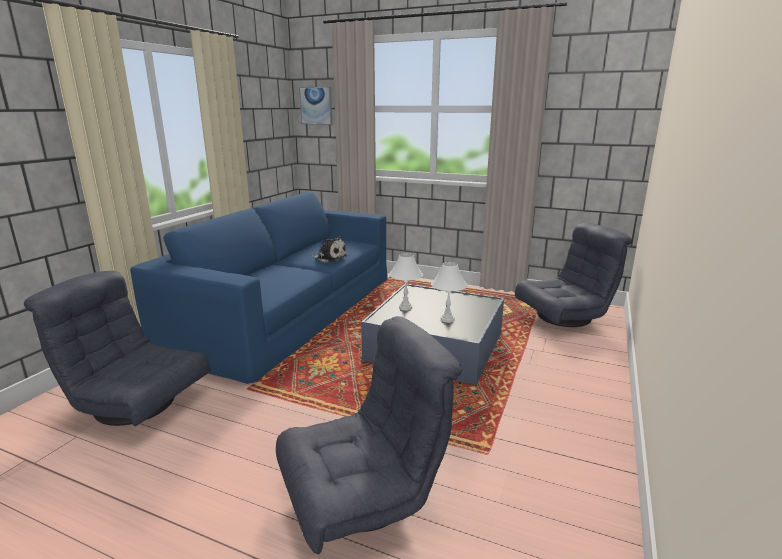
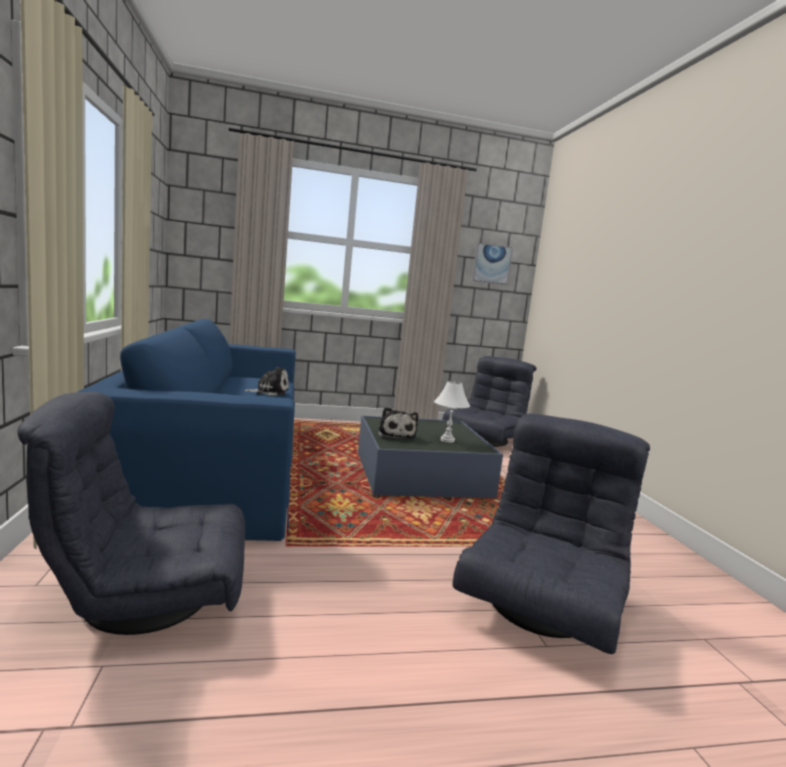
camera: 35 degrees left, 10 degrees down
(316, 105) = (202, 220): picture -> picture (491, 264)
(405, 308) = (396, 435): white table lamp -> plush toy

